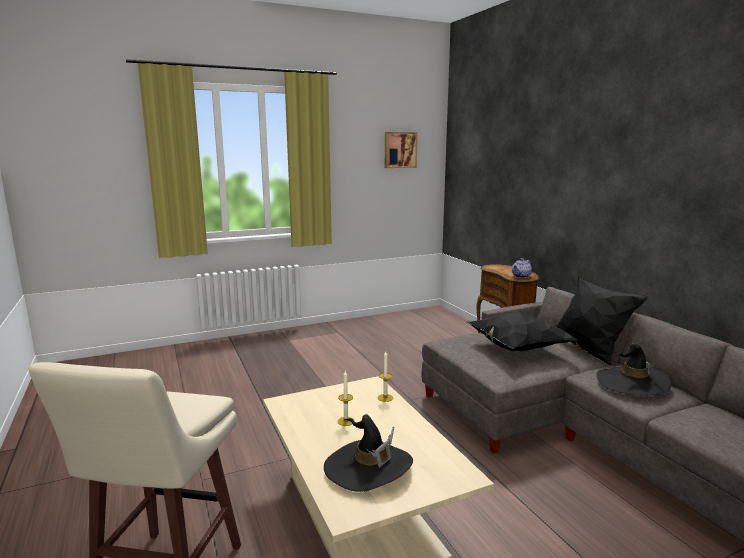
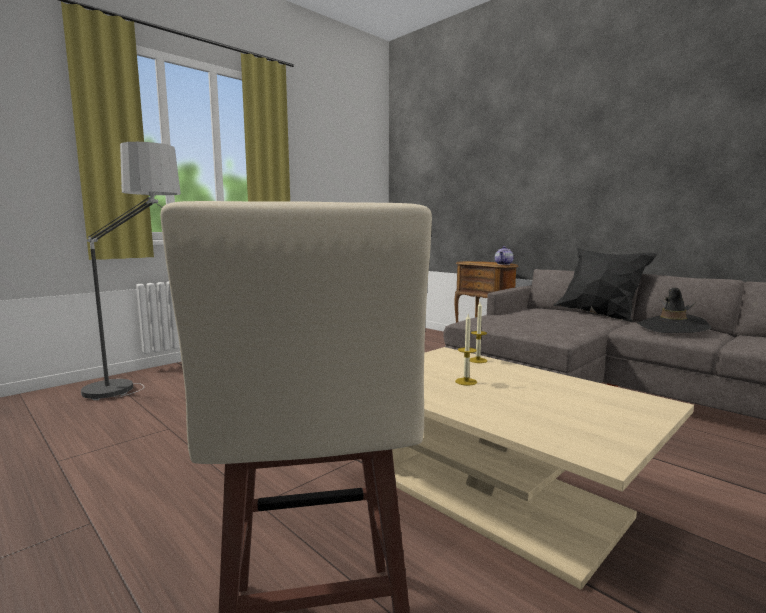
camera: 20 degrees left, 5 degrees down
(184, 367) = (138, 396): none -> floor lamp
(368, 468) = (554, 413): black hat -> none
(400, 150) = (350, 158): picture -> none
(516, 348) = (543, 318): black pillow -> none

